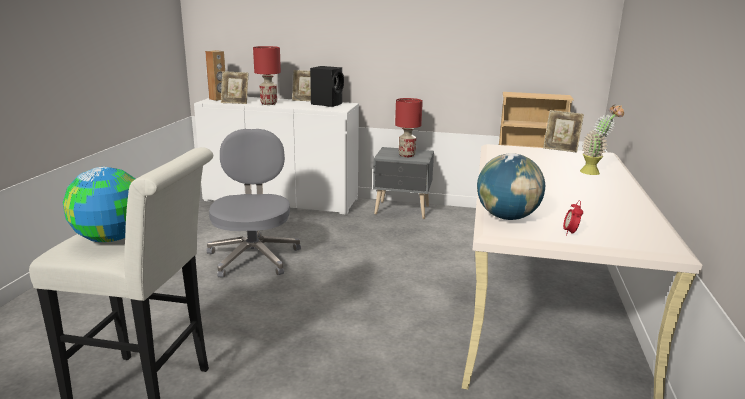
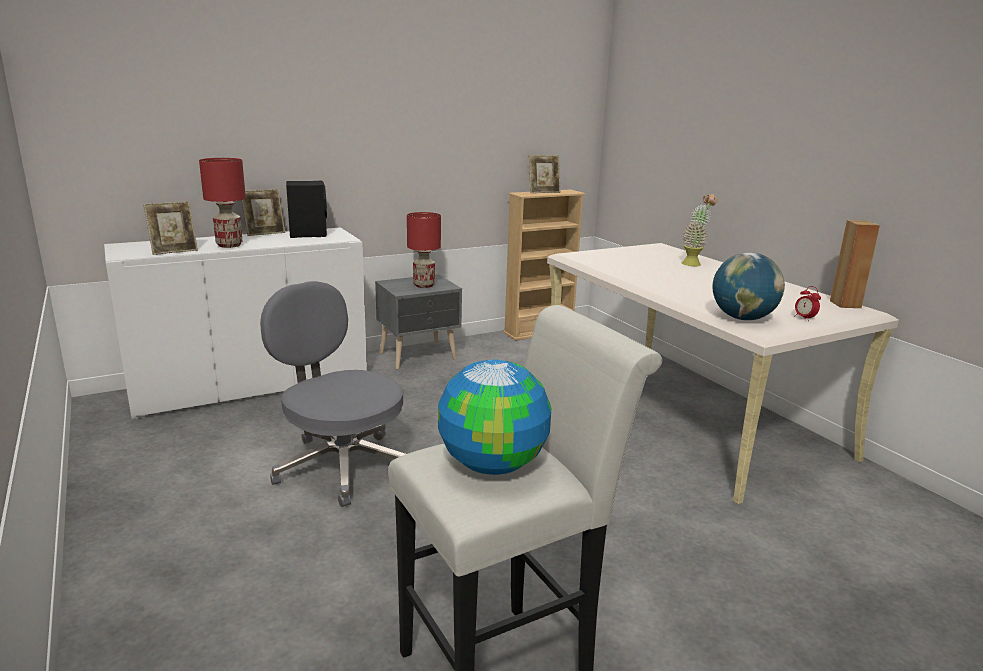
camera: 40 degrees left, 0 degrees up
(218, 99) = (129, 250): brown speaker -> brown speaker (845, 304)
(560, 149) = (621, 247): picture frame -> picture frame (543, 192)

